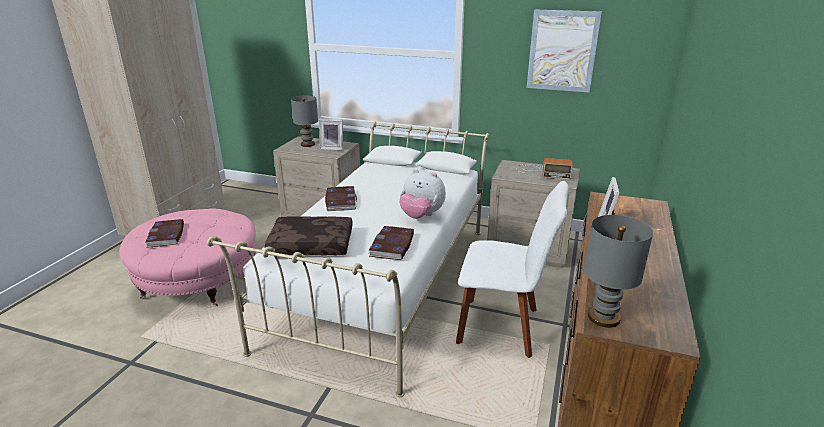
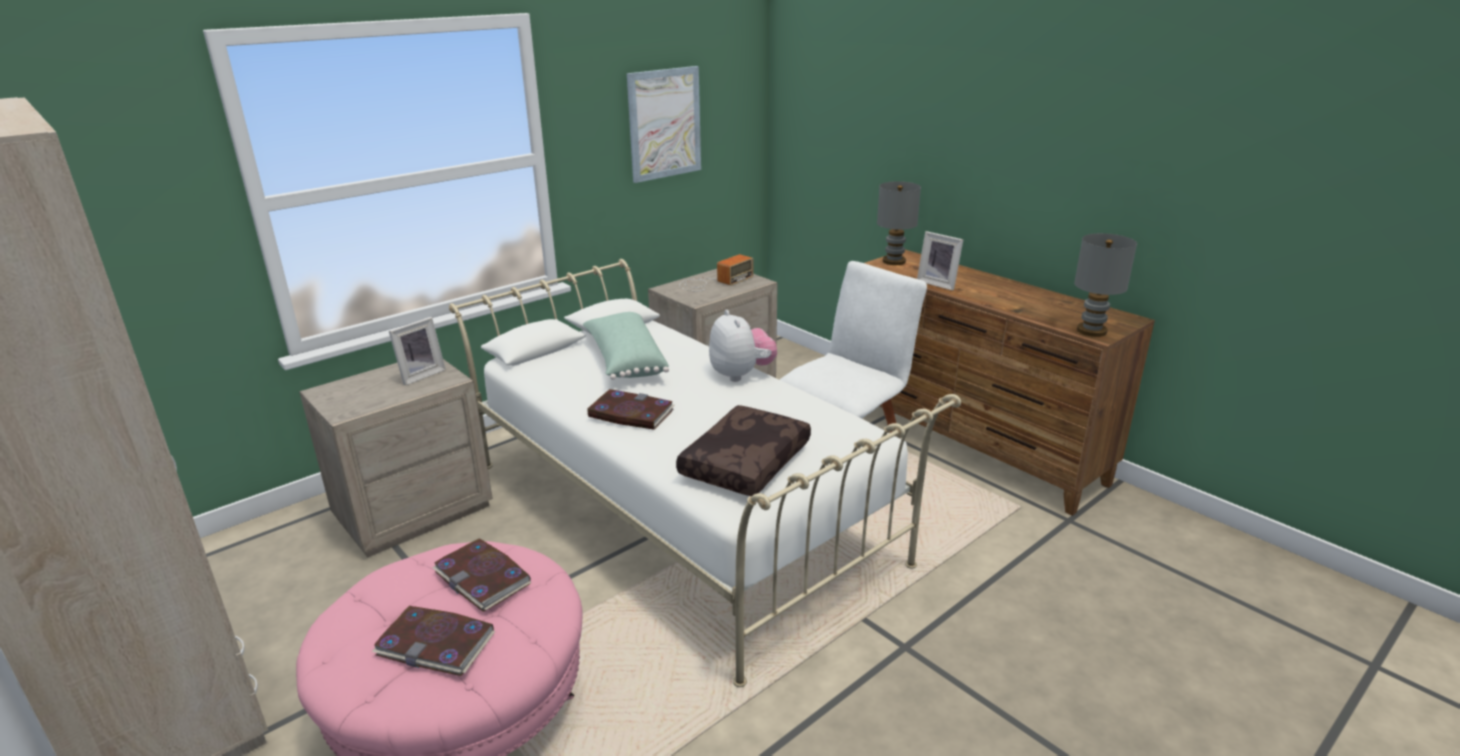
camera: 60 degrees left, 0 degrees up
(307, 144) = (363, 391): grey table lamp -> grey table lamp (894, 261)
(392, 245) = (802, 410): book -> book (483, 578)
(401, 182) = (625, 361): none -> green pillow
(421, 216) = (741, 374): plush toy -> plush toy turned 75 degrees counterclockwise

